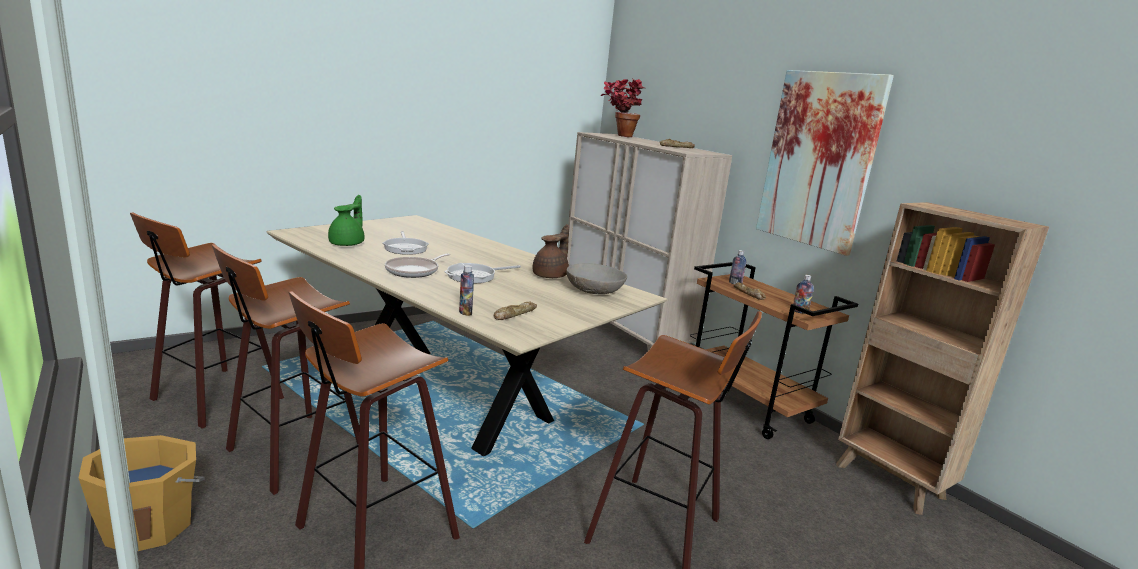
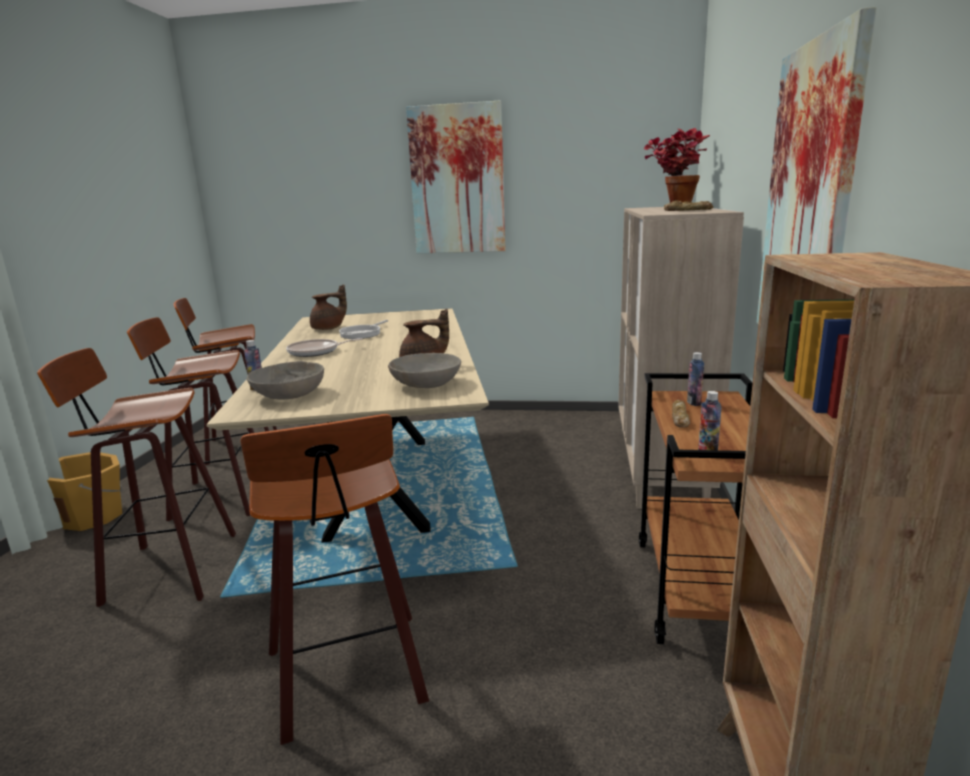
camera: 45 degrees right, 0 degrees up
(348, 244) = (329, 328): green teapot -> brown teapot
(421, 87) = (457, 180): none -> picture
(474, 276) = (351, 360): frying pan -> none
(514, 314) = (288, 394): bread -> grey bowl

